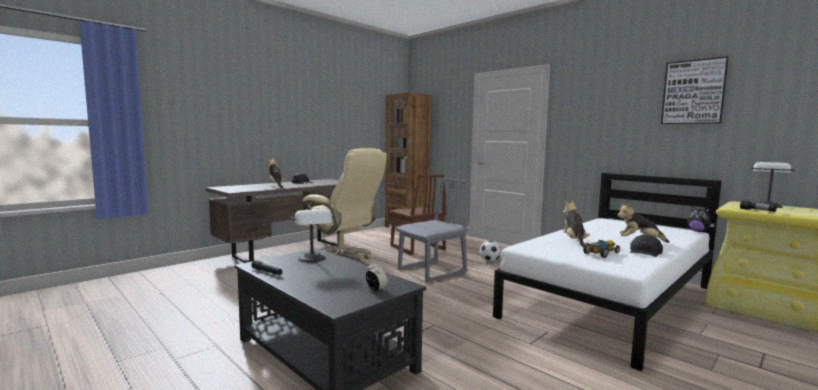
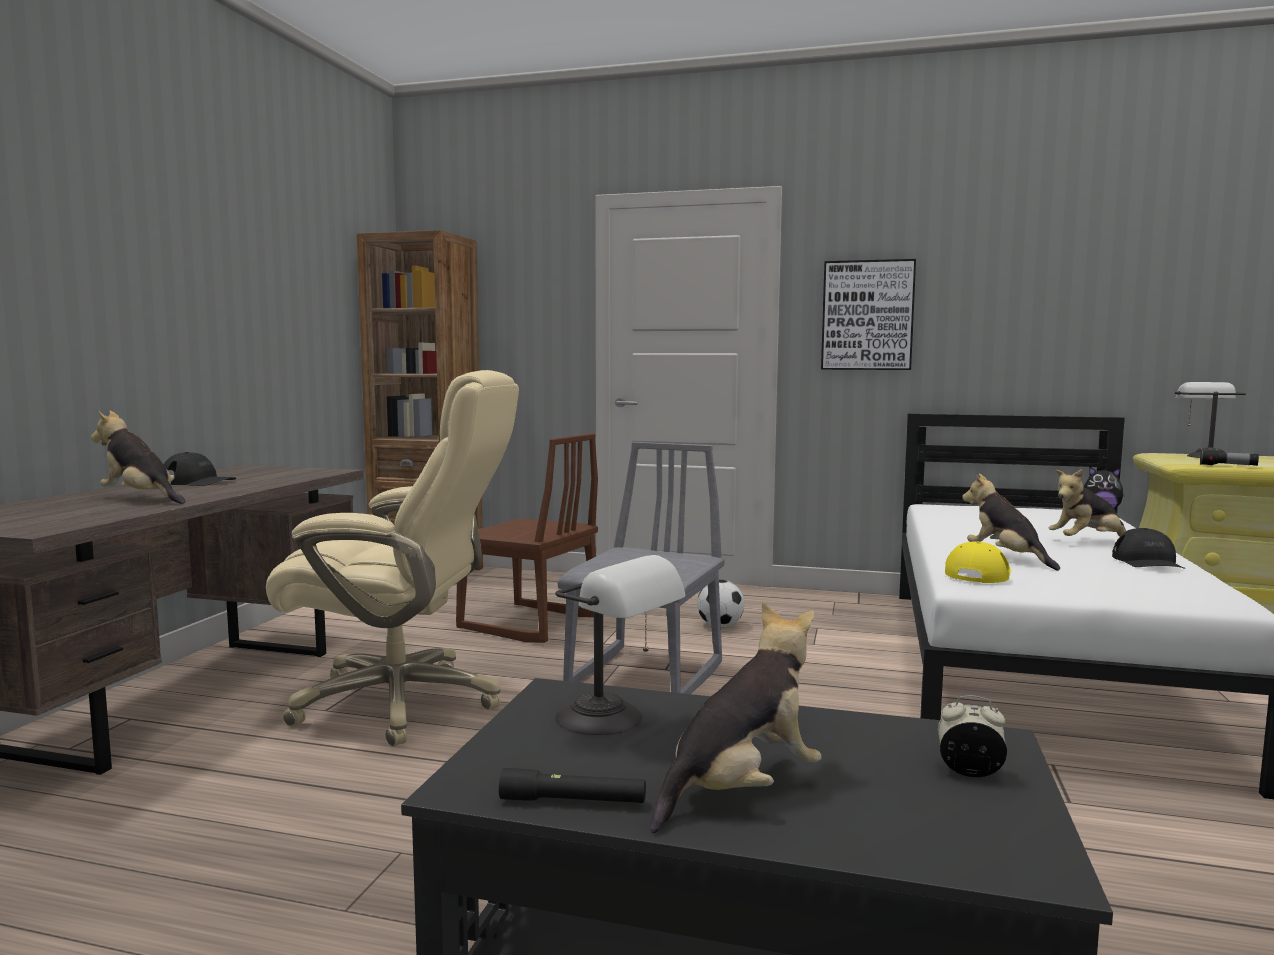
camera: 30 degrees left, 0 degrees up
(308, 278) = (741, 790): none -> plush toy
(540, 244) = (979, 573): none -> yellow cap
(600, 254) = (1107, 577): toy car -> none
(693, 92) = (1069, 257): picture -> picture (867, 315)

